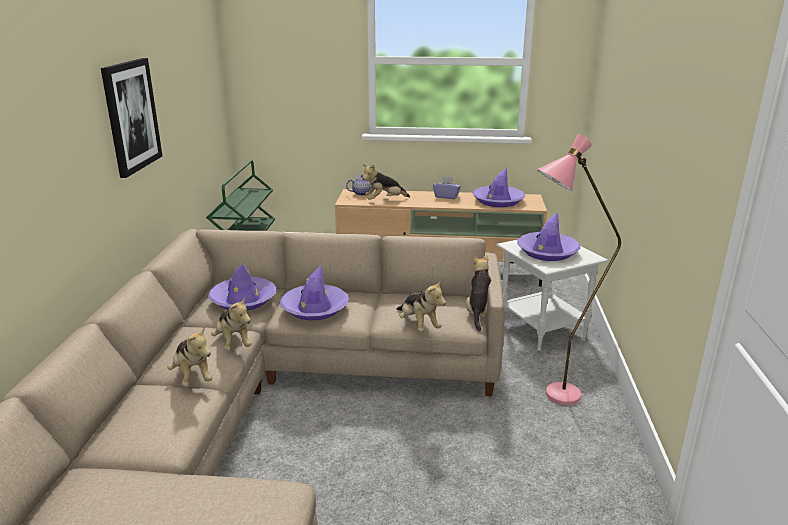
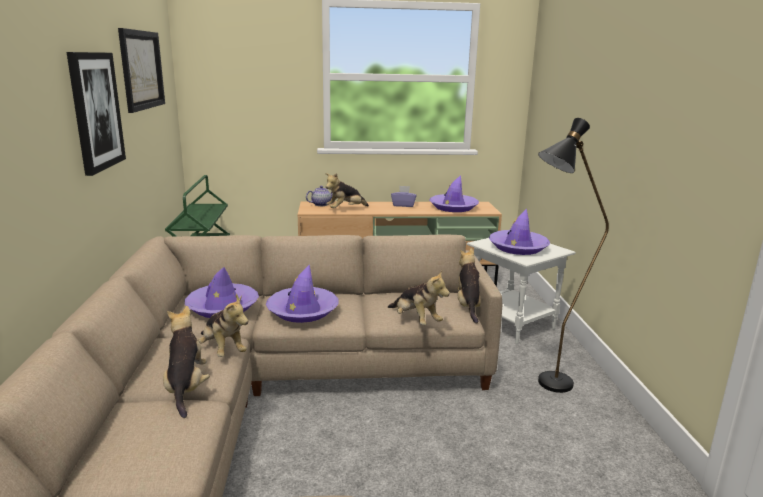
camera: 10 degrees left, 5 degrees down
(182, 64) = (141, 70): none -> picture
(192, 376) = (186, 388): plush toy -> plush toy turned 150 degrees counterclockwise
(552, 398) = (546, 387): pink floor lamp -> black floor lamp

